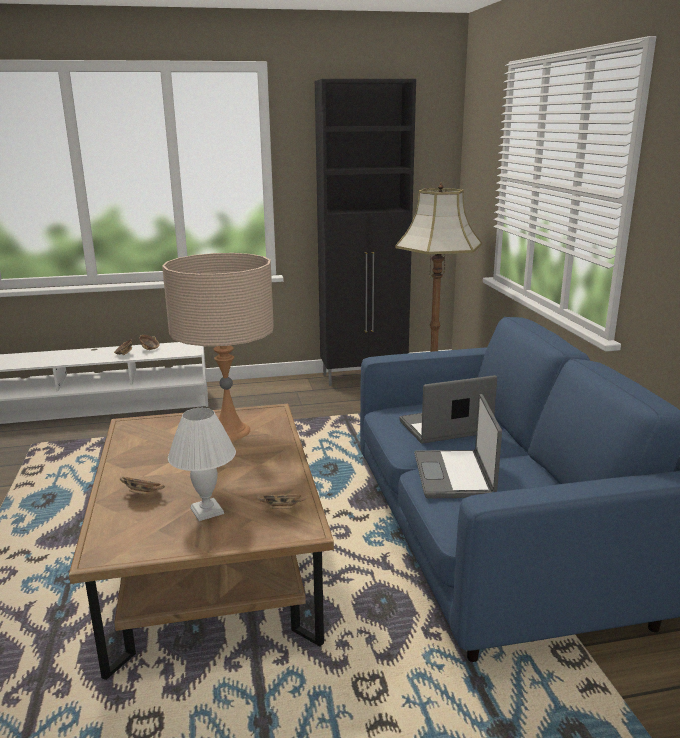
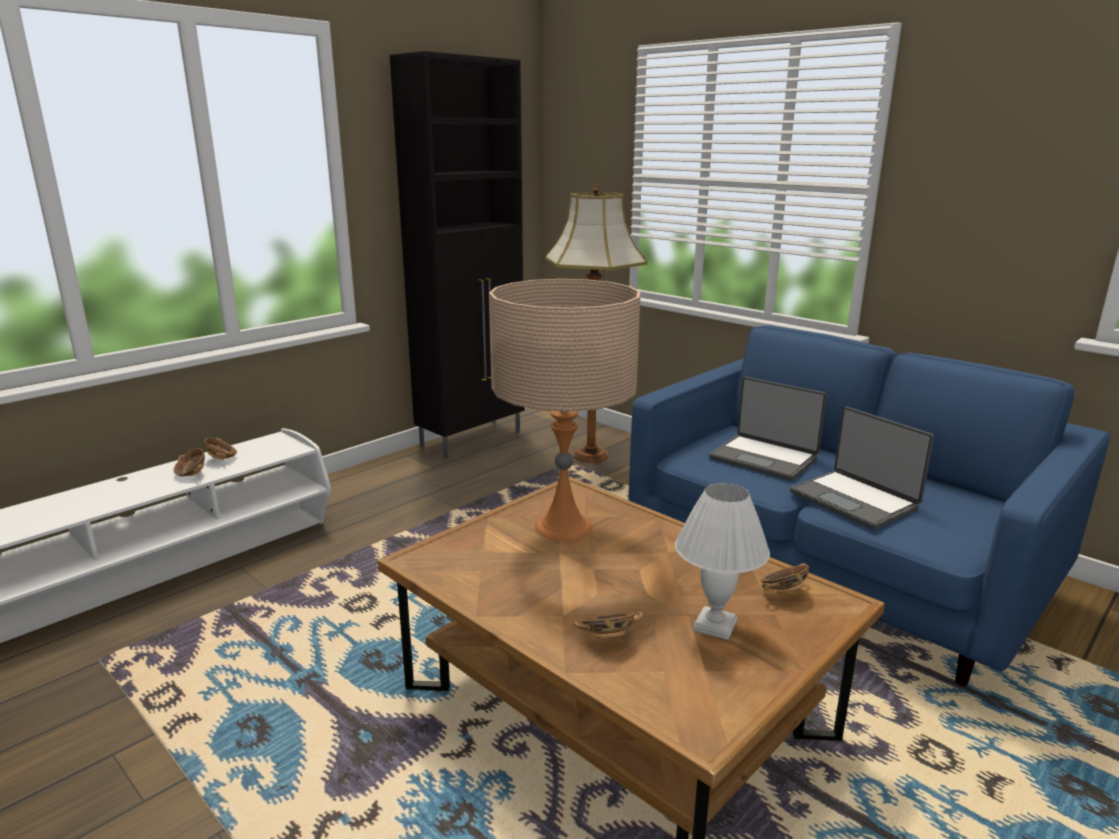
camera: 35 degrees left, 0 degrees up
(445, 428) = (764, 458): laptop -> laptop turned 90 degrees counterclockwise

